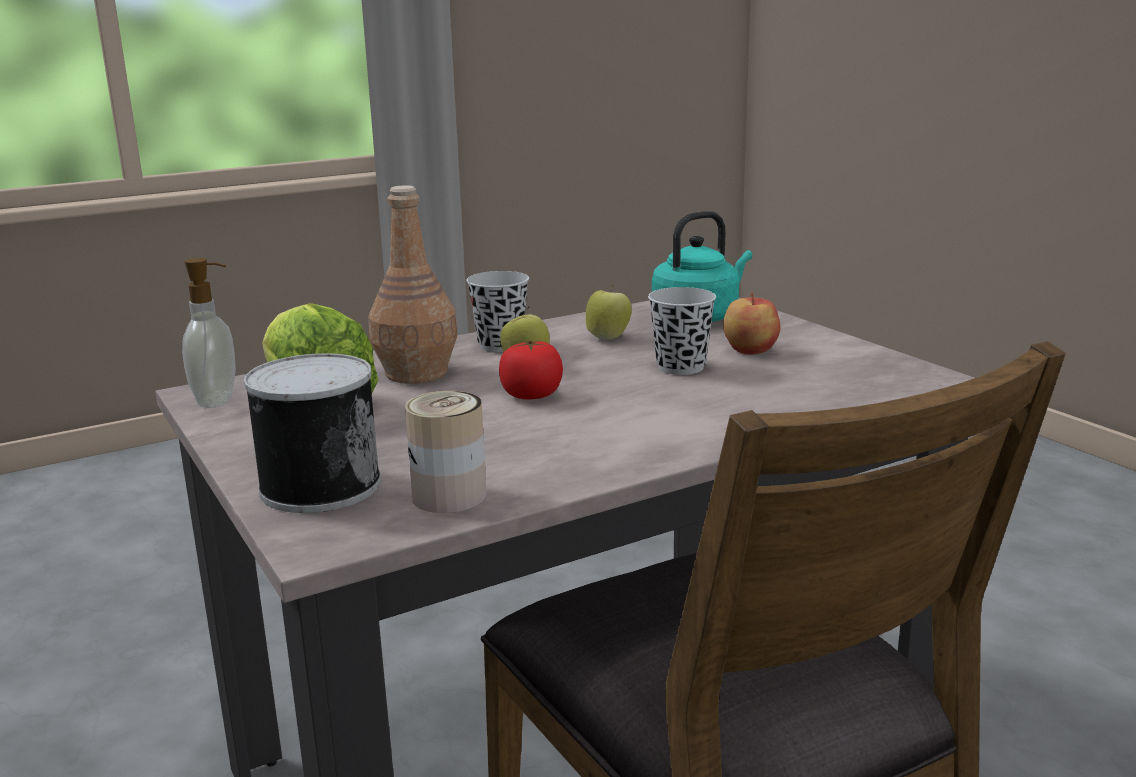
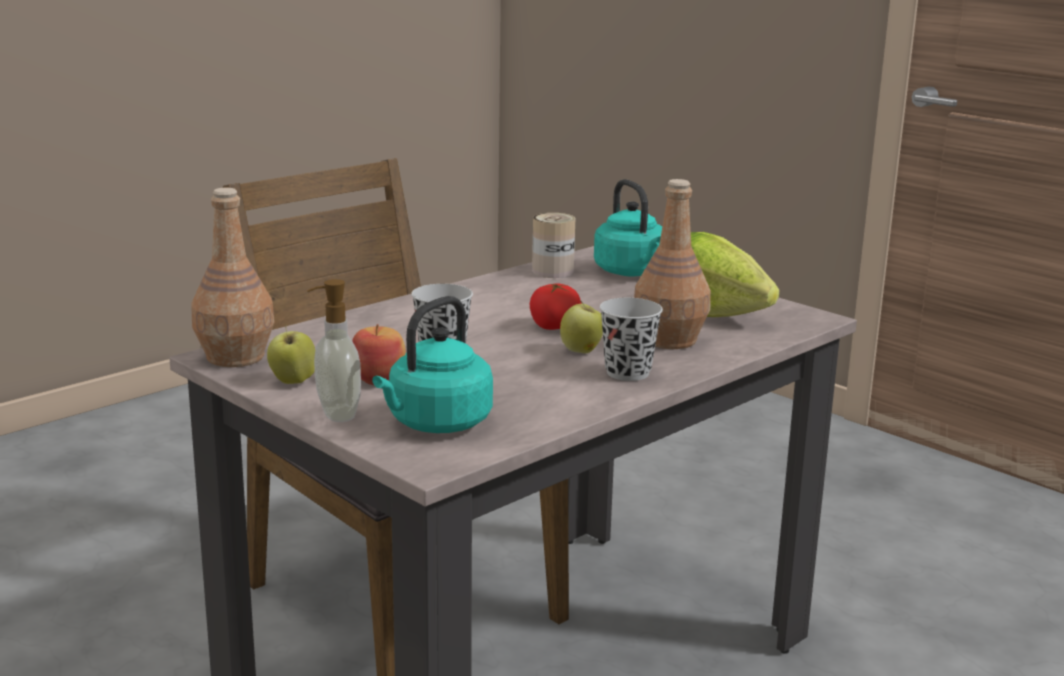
camera: 165 degrees right, 0 degrees up
(218, 400) = (788, 312): soap dispenser -> soap dispenser (336, 414)
(318, 485) = (632, 272): can -> turquoise kettle
(608, 338) = (525, 387): apple -> apple (293, 382)
(913, 377) = (236, 357): none -> brown bottle

